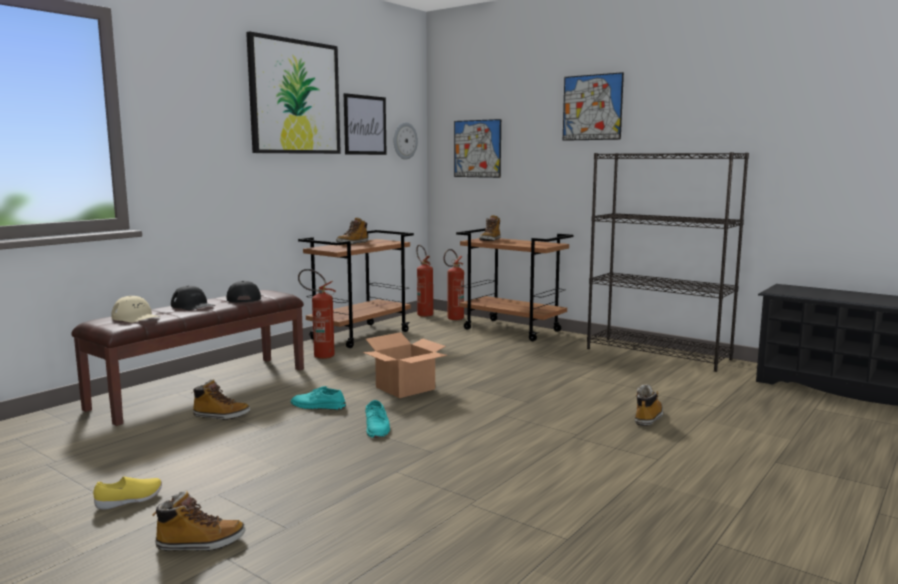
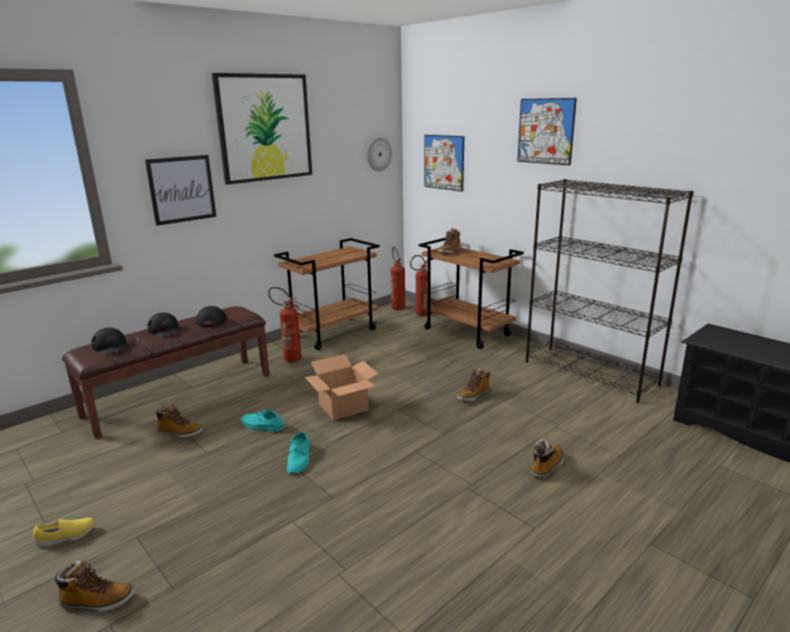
camera: 10 degrees right, 10 degrees up
(136, 317) = (111, 347): beige cap -> black cap
(352, 243) = (324, 255): boot -> boot (473, 395)
(365, 125) = (337, 144): picture -> picture (182, 189)

